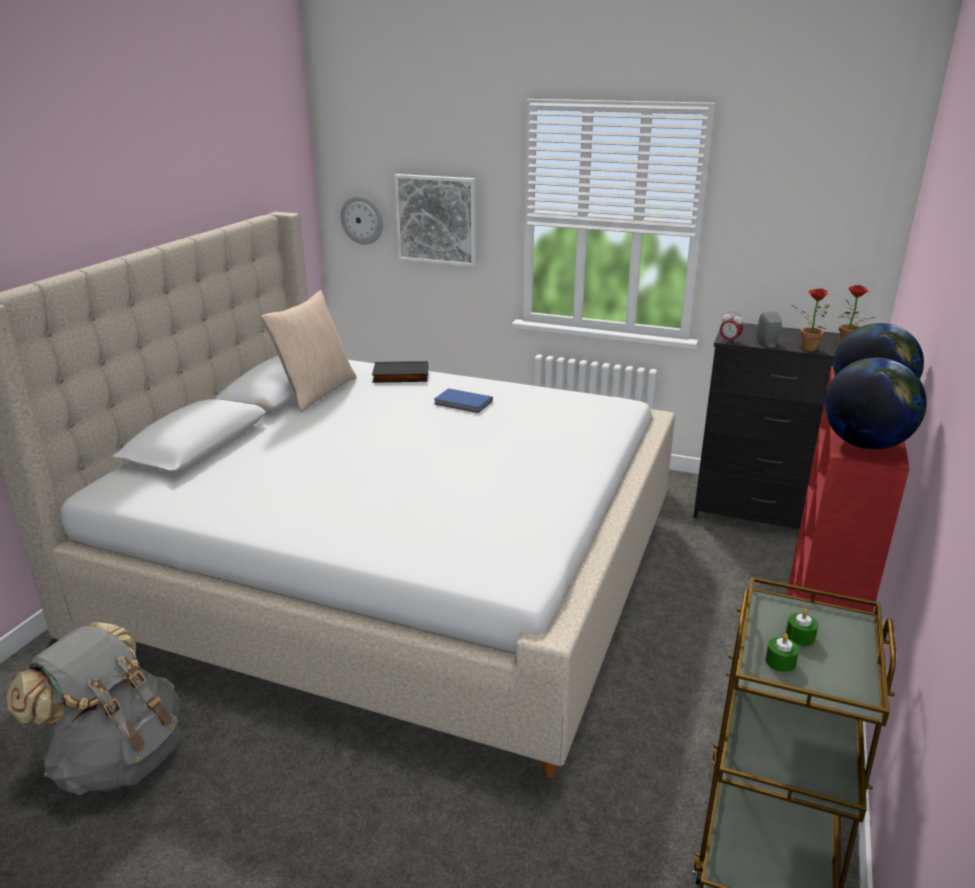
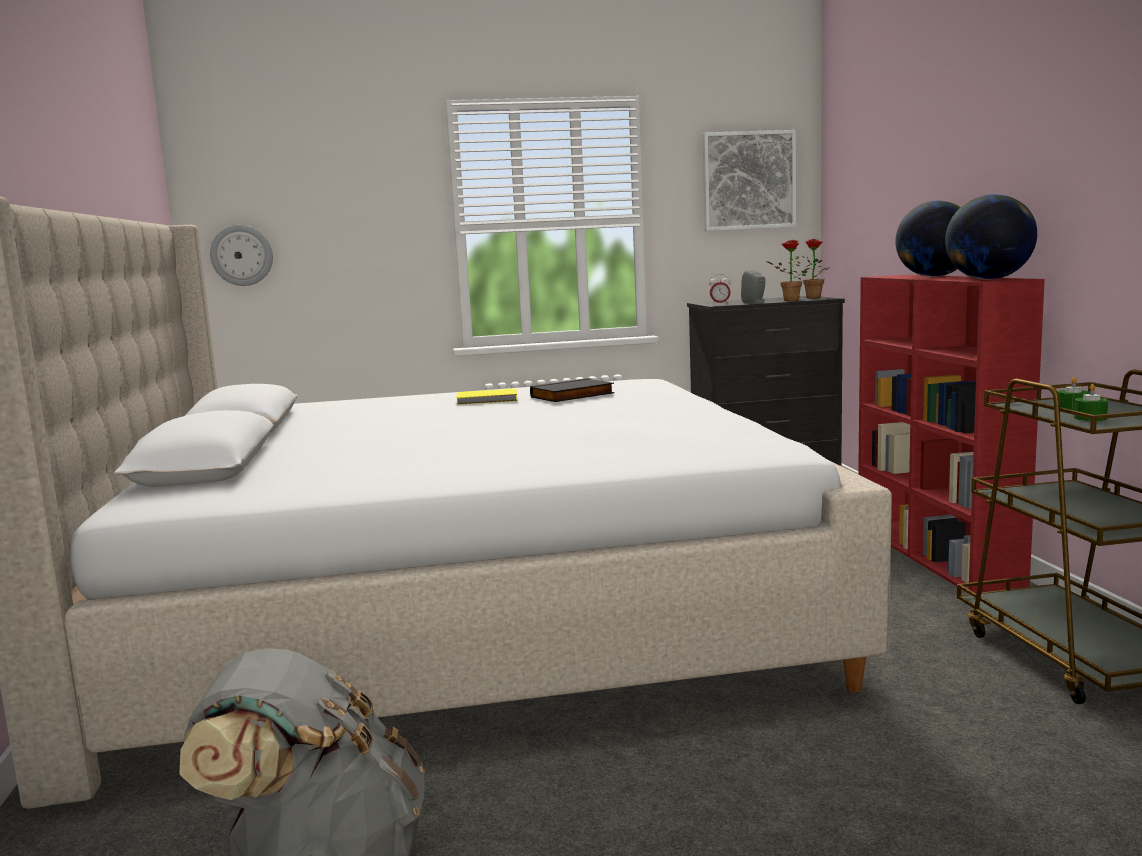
camera: 30 degrees left, 15 degrees down
(316, 392) = (293, 420): beige pillow -> none
(400, 376) = (377, 400): black book -> black book (573, 395)
(436, 220) = (345, 243): picture -> picture (748, 181)
(463, 403) = (488, 400): blue book -> yellow book

